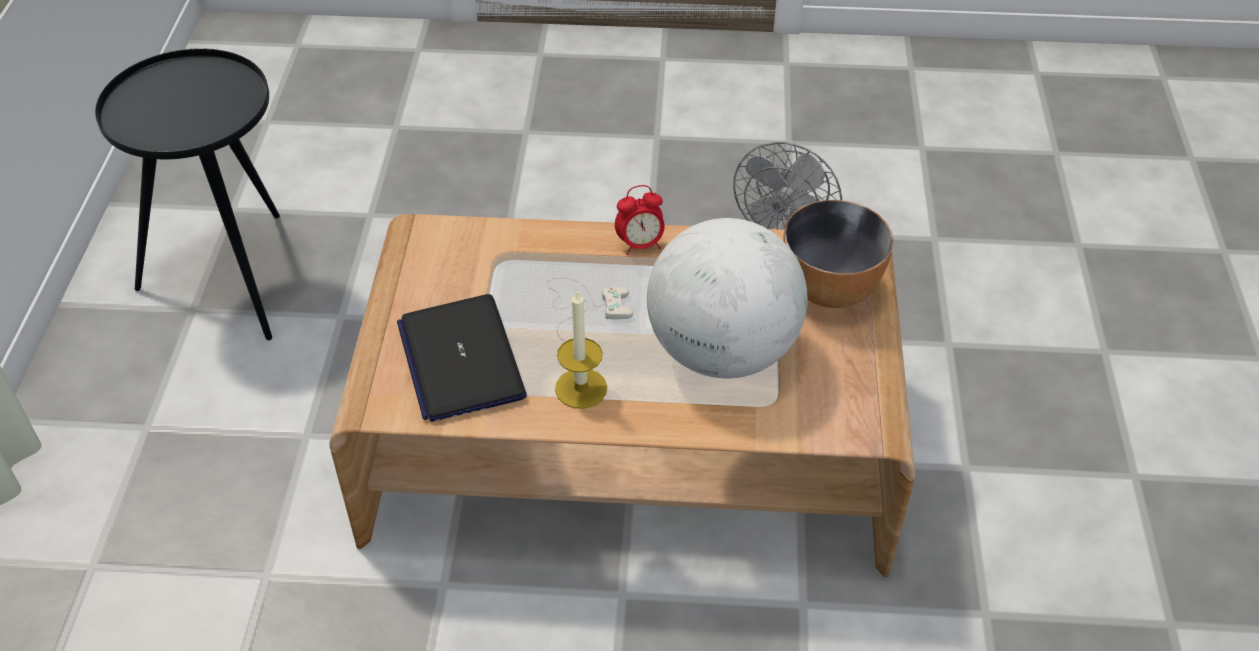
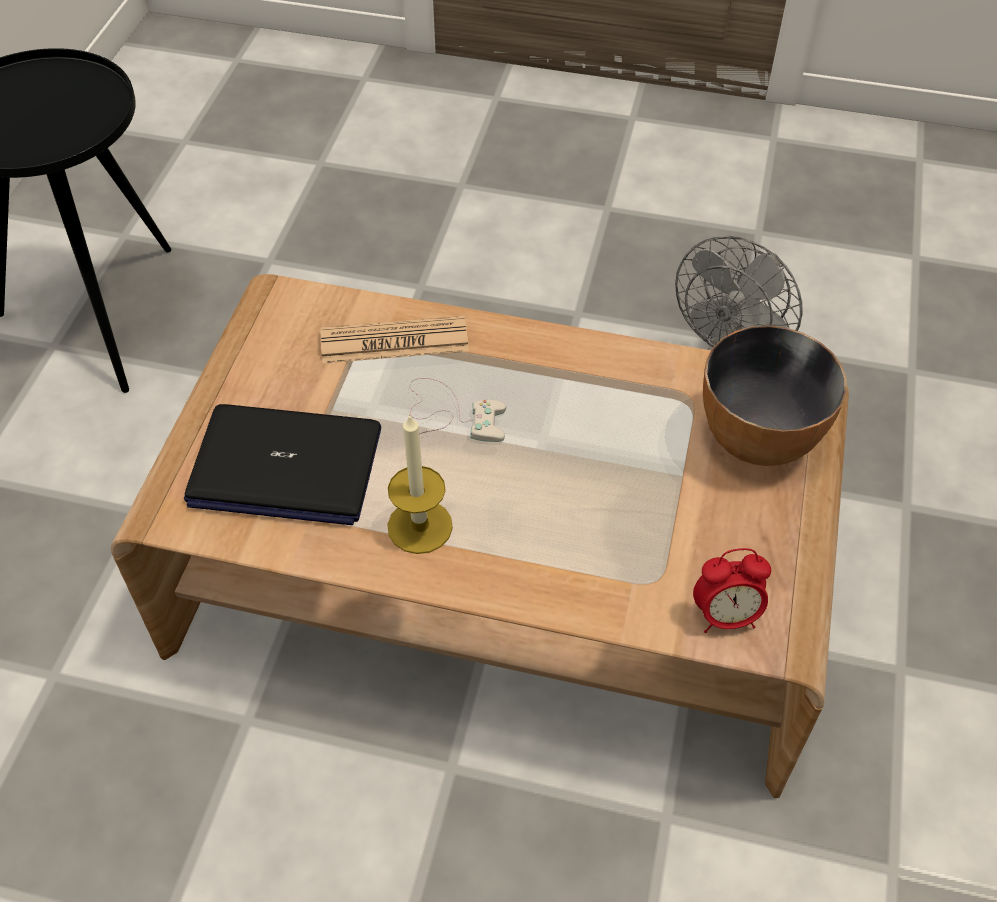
camera: 10 degrees right, 5 degrees up
(461, 359) = (284, 467): laptop -> laptop turned 75 degrees counterclockwise
(525, 254) = (394, 341): none -> newspaper
(640, 245) = (534, 348): alarm clock -> alarm clock (725, 616)
(722, 351) = (605, 502): globe -> none

